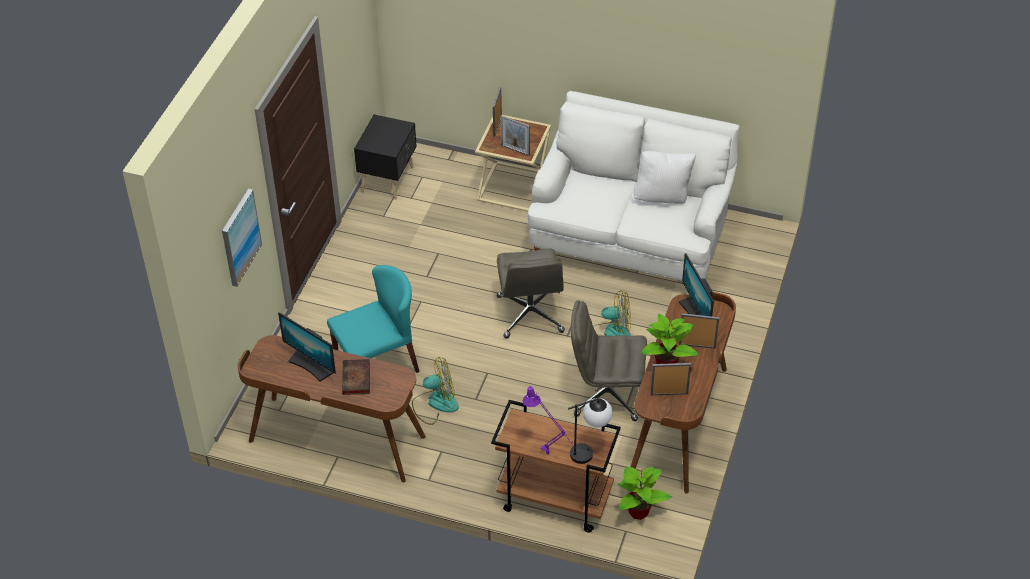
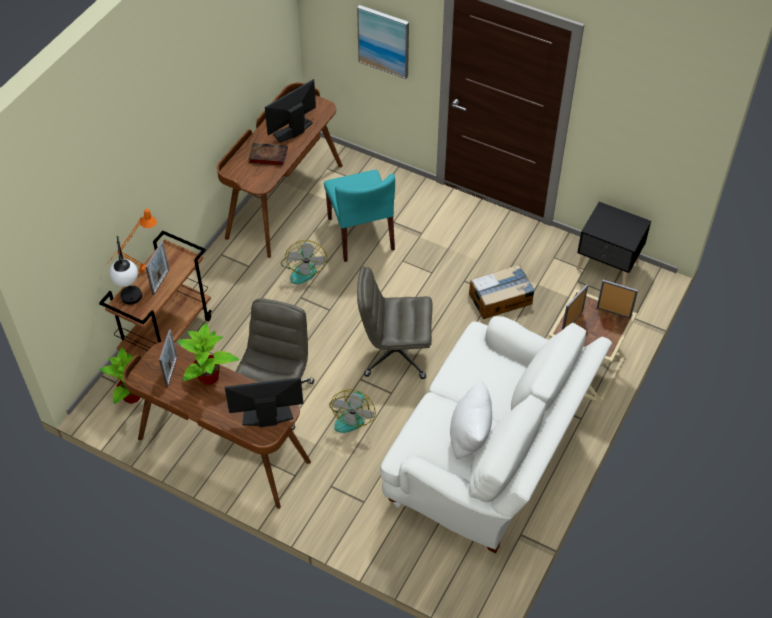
camera: 100 degrees right, 5 degrees up
(444, 248) = (501, 299): none -> cardboard box
(551, 456) = (138, 275): purple table lamp -> orange table lamp
(697, 346) = (224, 408): picture frame -> picture frame (160, 282)

